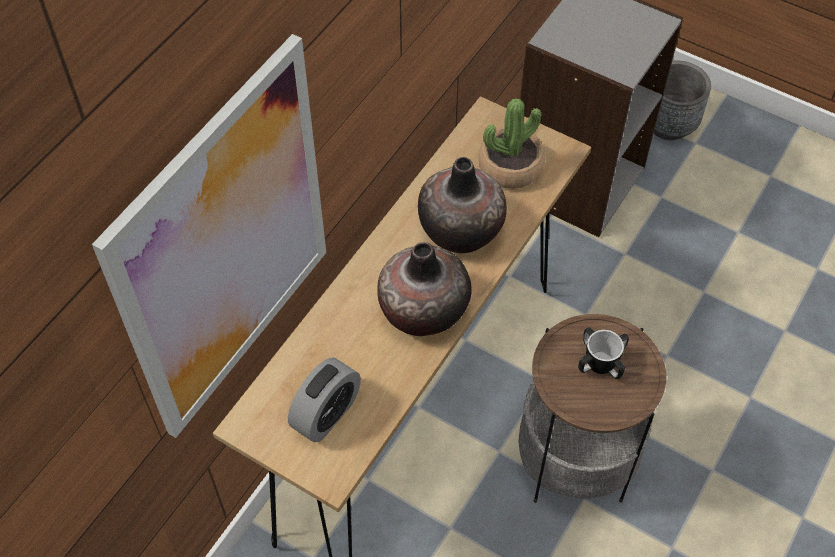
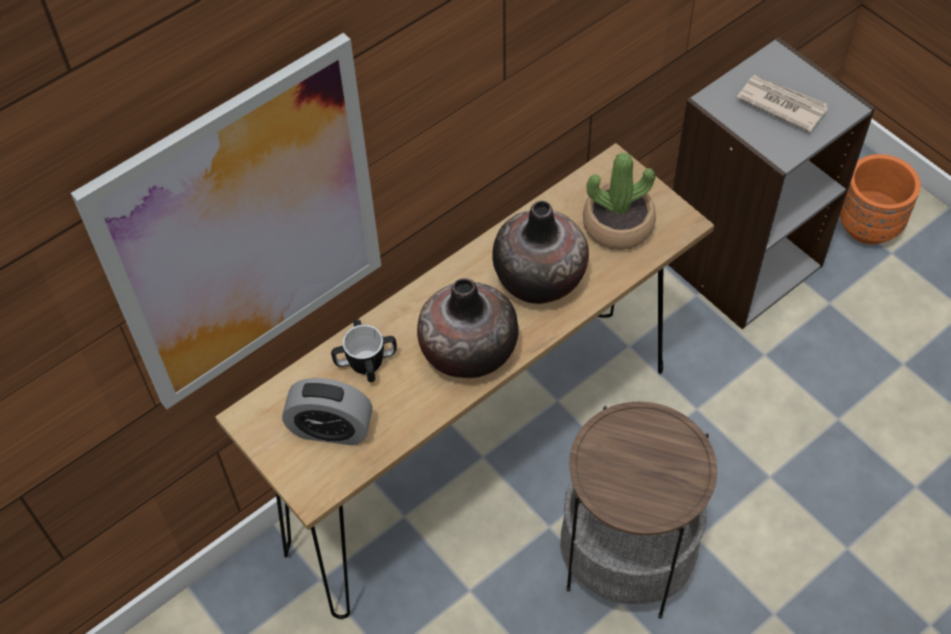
camera: 20 degrees right, 0 degrees up
(326, 414) = (331, 429): alarm clock -> alarm clock turned 45 degrees clockwise
(600, 363) = (648, 458): mug -> mug (366, 362)
(606, 31) = (781, 104): none -> newspaper
(668, 125) = (868, 225): grey planter -> orange planter

